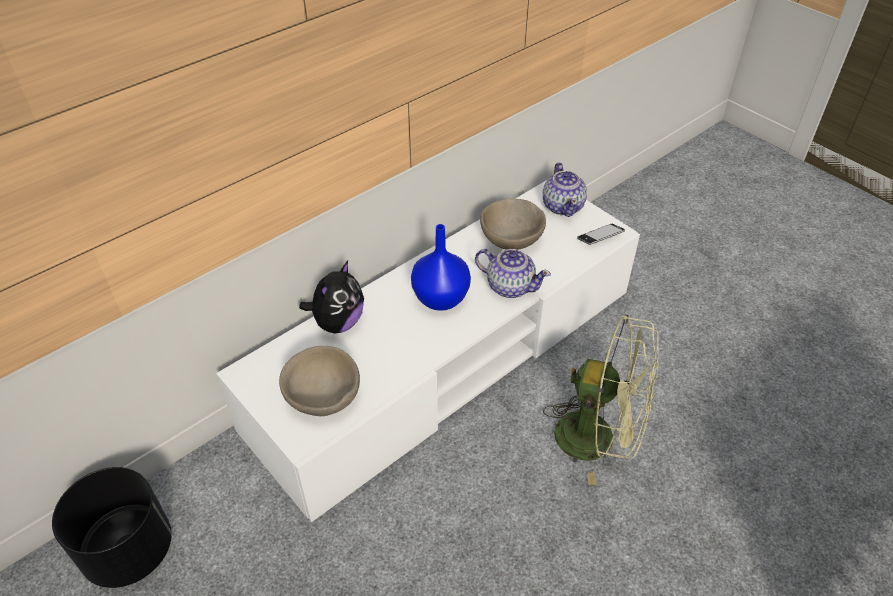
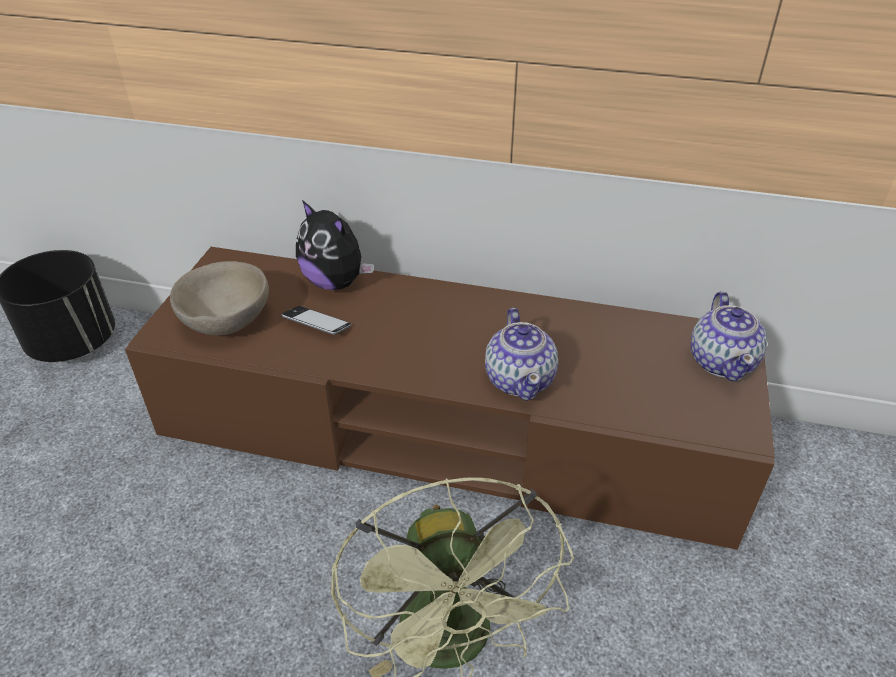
camera: 55 degrees right, 5 degrees down
(338, 322) = (335, 282): plush toy -> plush toy turned 45 degrees clockwise
(441, 298) = (442, 334): blue vase -> none
(446, 360) = (448, 429): white tv stand -> brown tv stand
(511, 240) = (600, 345): beige bowl -> none
(563, 206) = (722, 361): teapot -> teapot turned 45 degrees counterclockwise
(600, 237) = (711, 423): phone -> phone (317, 325)

